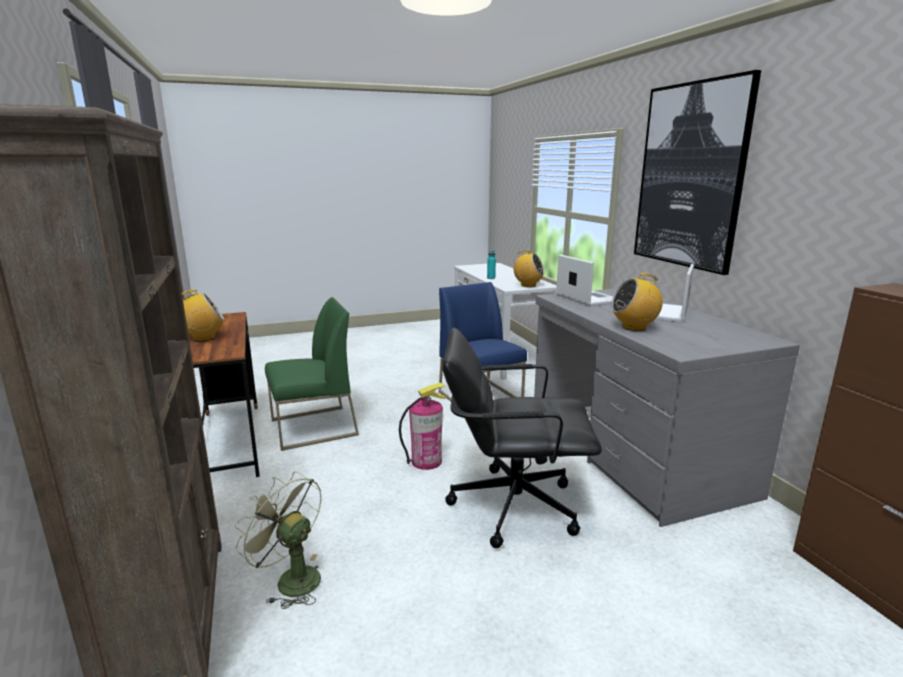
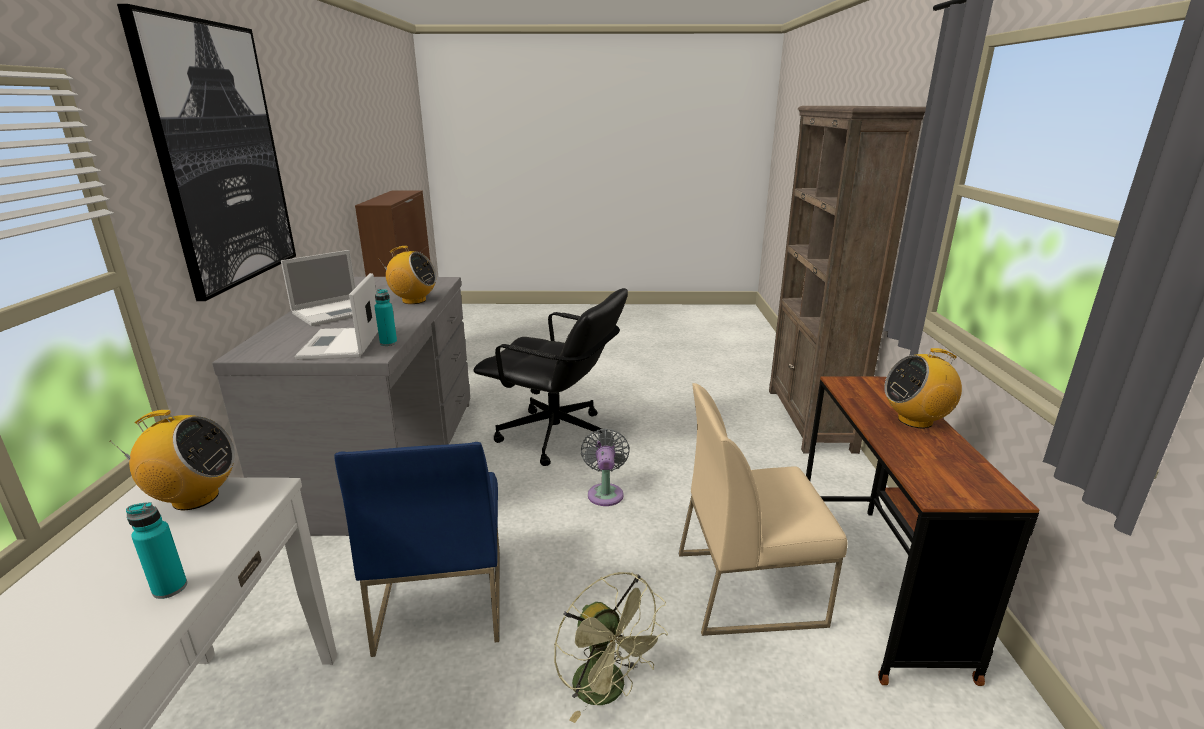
camera: 160 degrees left, 5 degrees up
(290, 579) = (740, 425): green fan -> green fan (608, 691)
(313, 428) = (749, 587): green chair -> beige chair
(426, 461) = (605, 492): fire extinguisher -> grey fan
(528, 285) = (194, 498): radio -> radio turned 135 degrees clockwise
(561, 301) = (388, 343): none -> turquoise bottle

